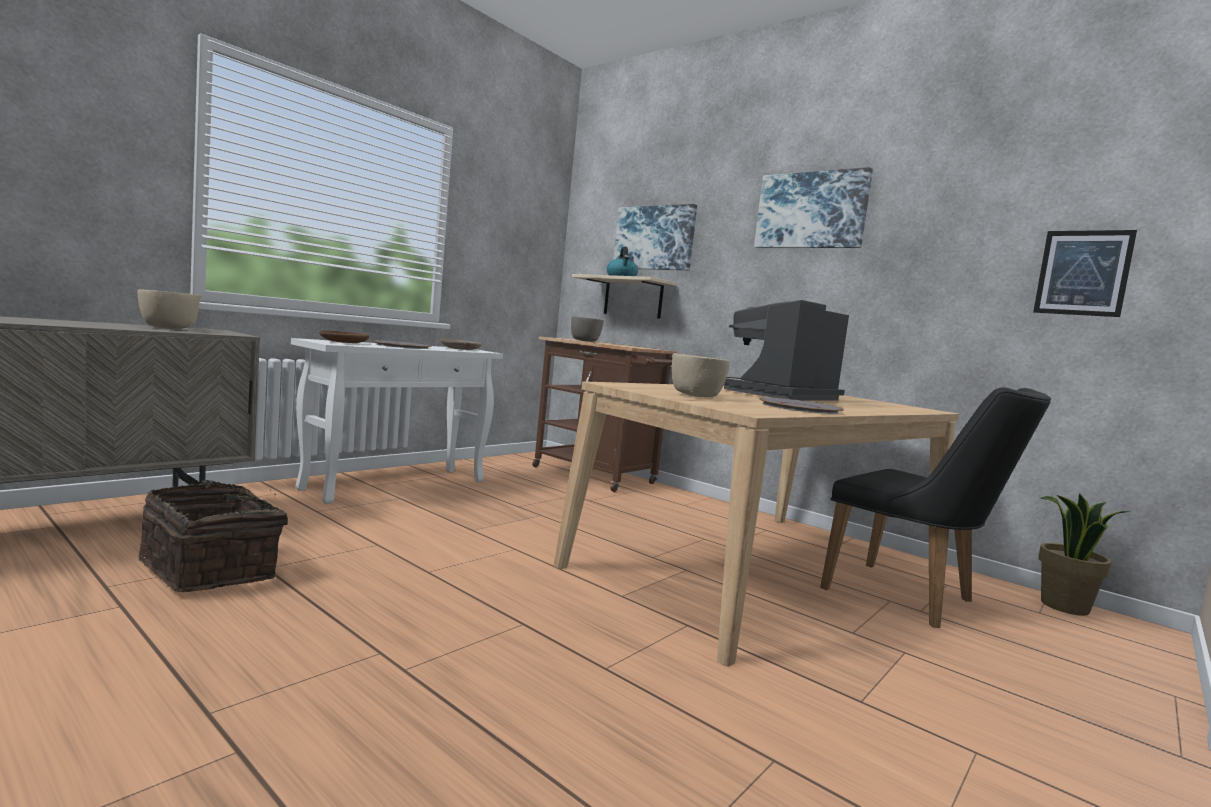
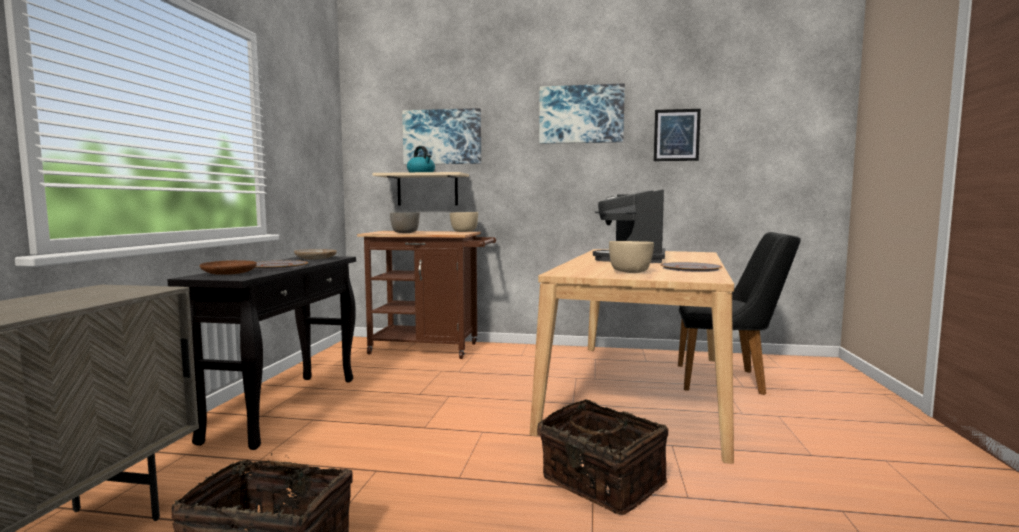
camera: 30 degrees left, 0 degrees up
(168, 328) = (69, 298): beige bowl -> beige bowl (463, 232)
(397, 485) = (285, 407): white console table -> black console table
(540, 622) = (600, 483): none -> basket
(1064, 607) = (783, 360): potted plant -> none
(1083, 273) = (763, 155): picture -> picture (676, 135)

